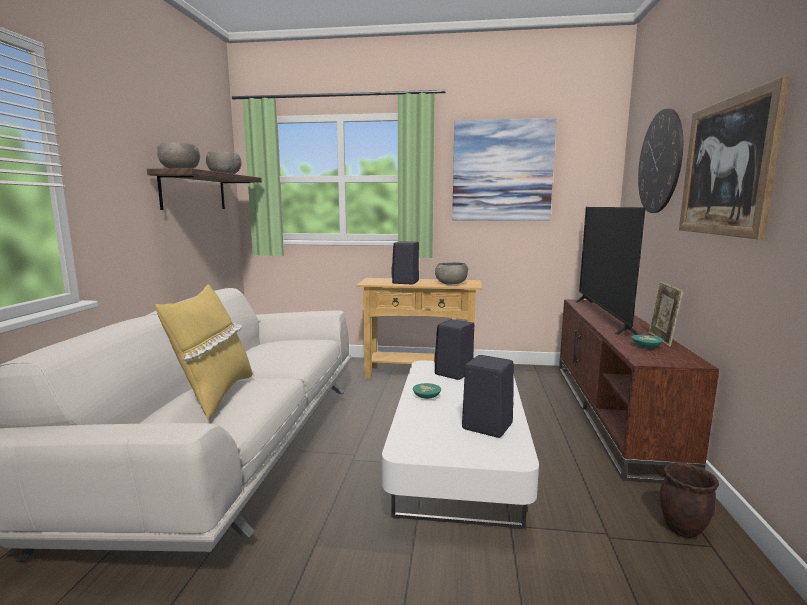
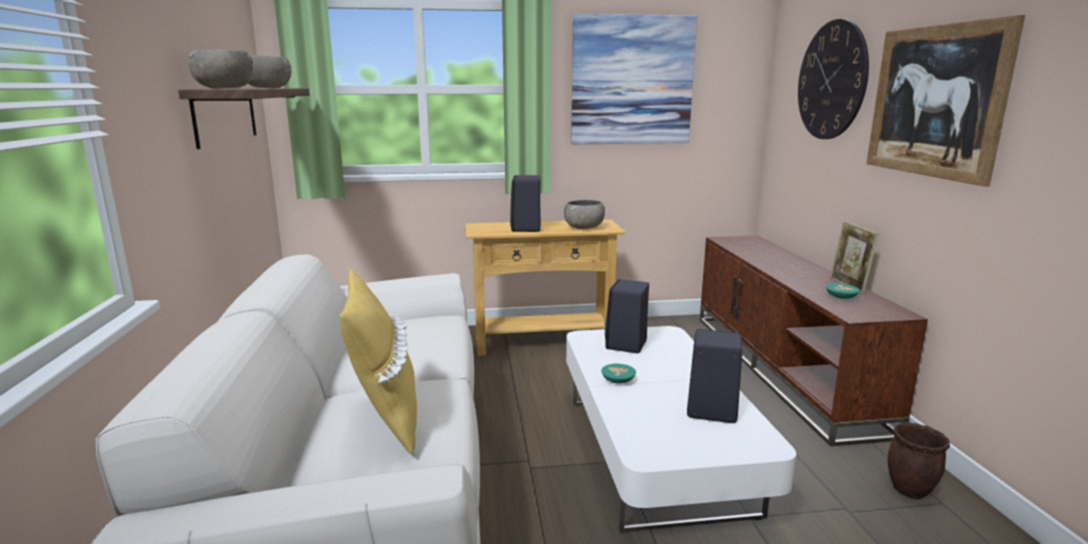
camera: 15 degrees left, 5 degrees up
(602, 316) = (765, 258): television -> none

